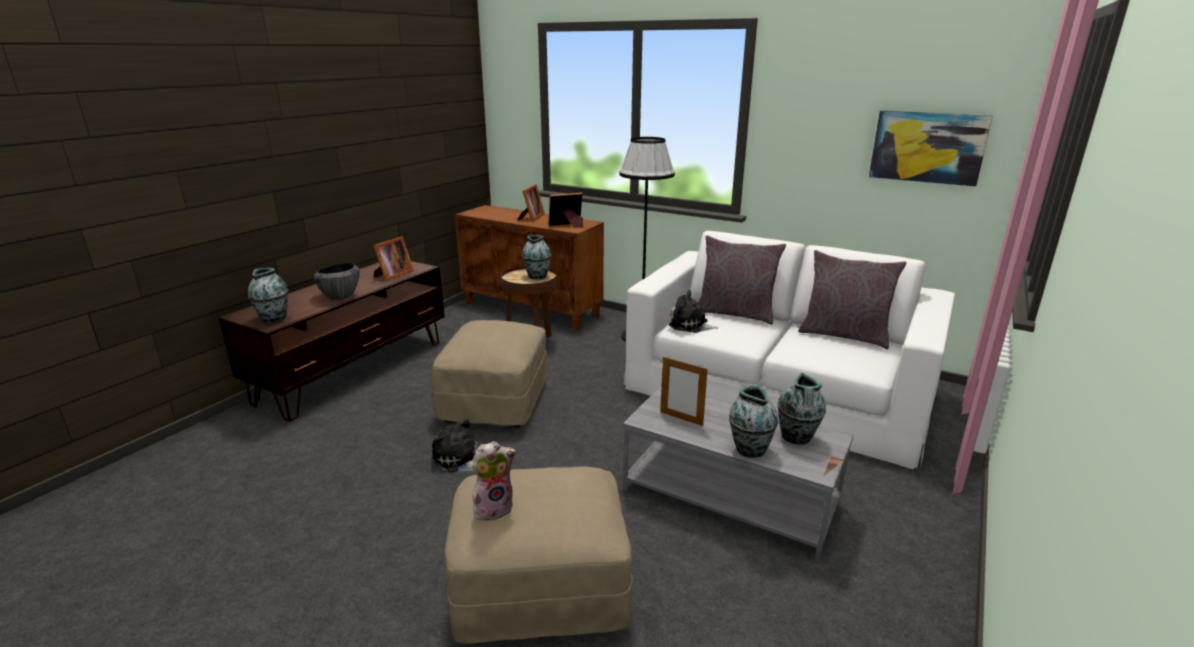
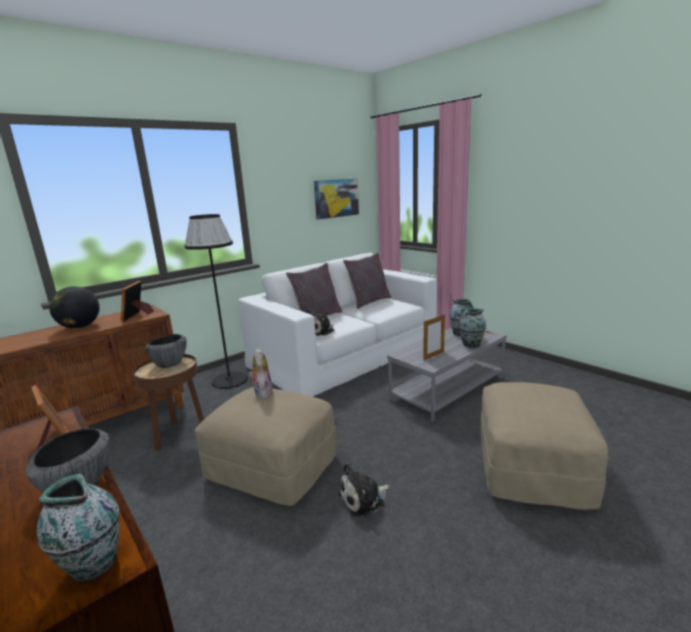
camera: 70 degrees left, 5 degrees down
(494, 508) = (555, 416): plush toy -> plush toy (262, 392)
(531, 218) = (80, 327): picture frame -> globe
(537, 276) = (170, 364): vase -> bowl

